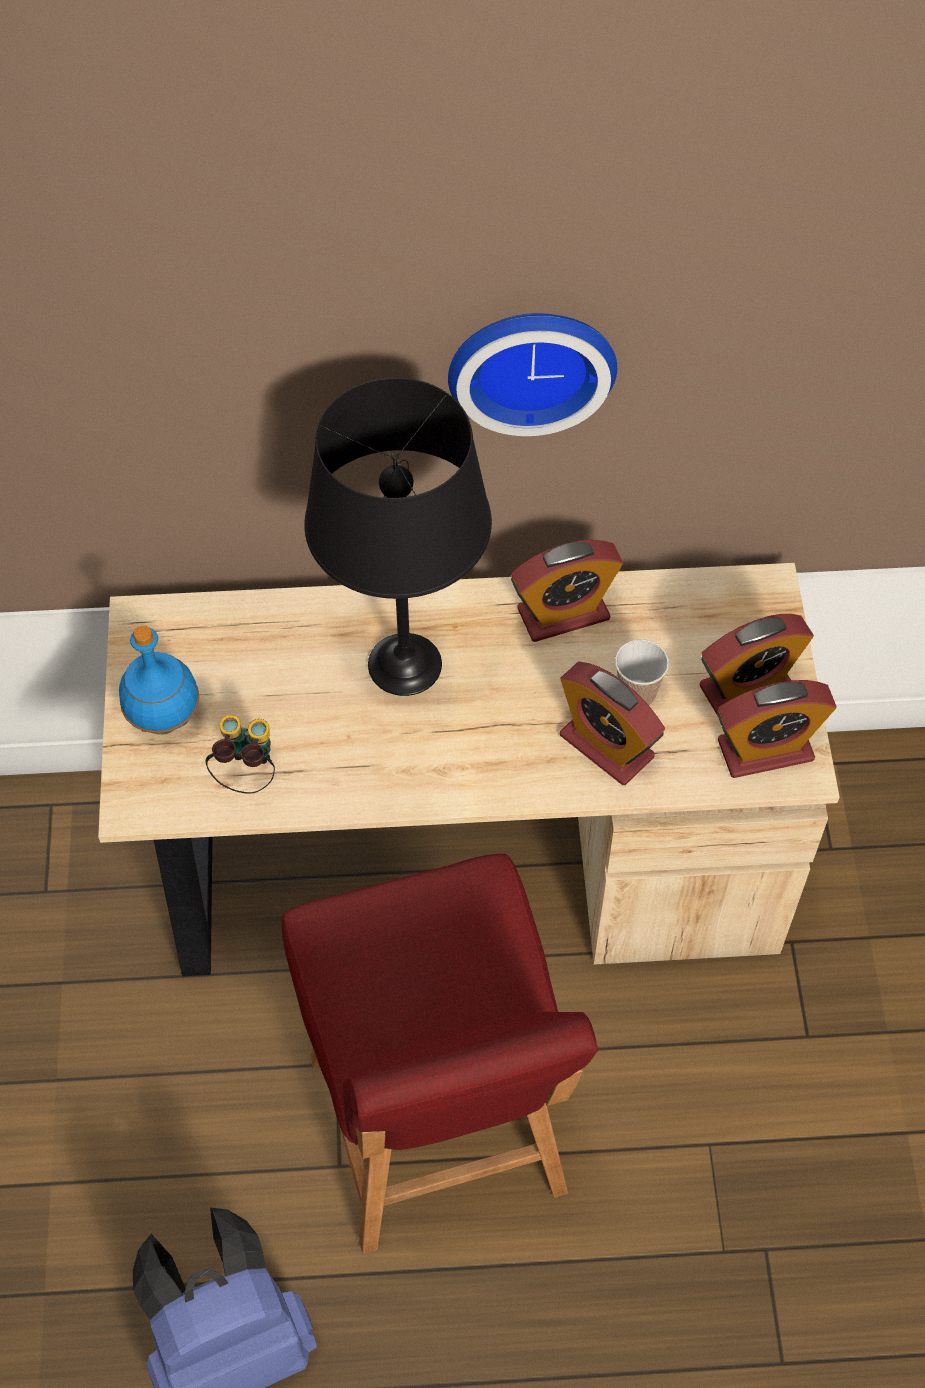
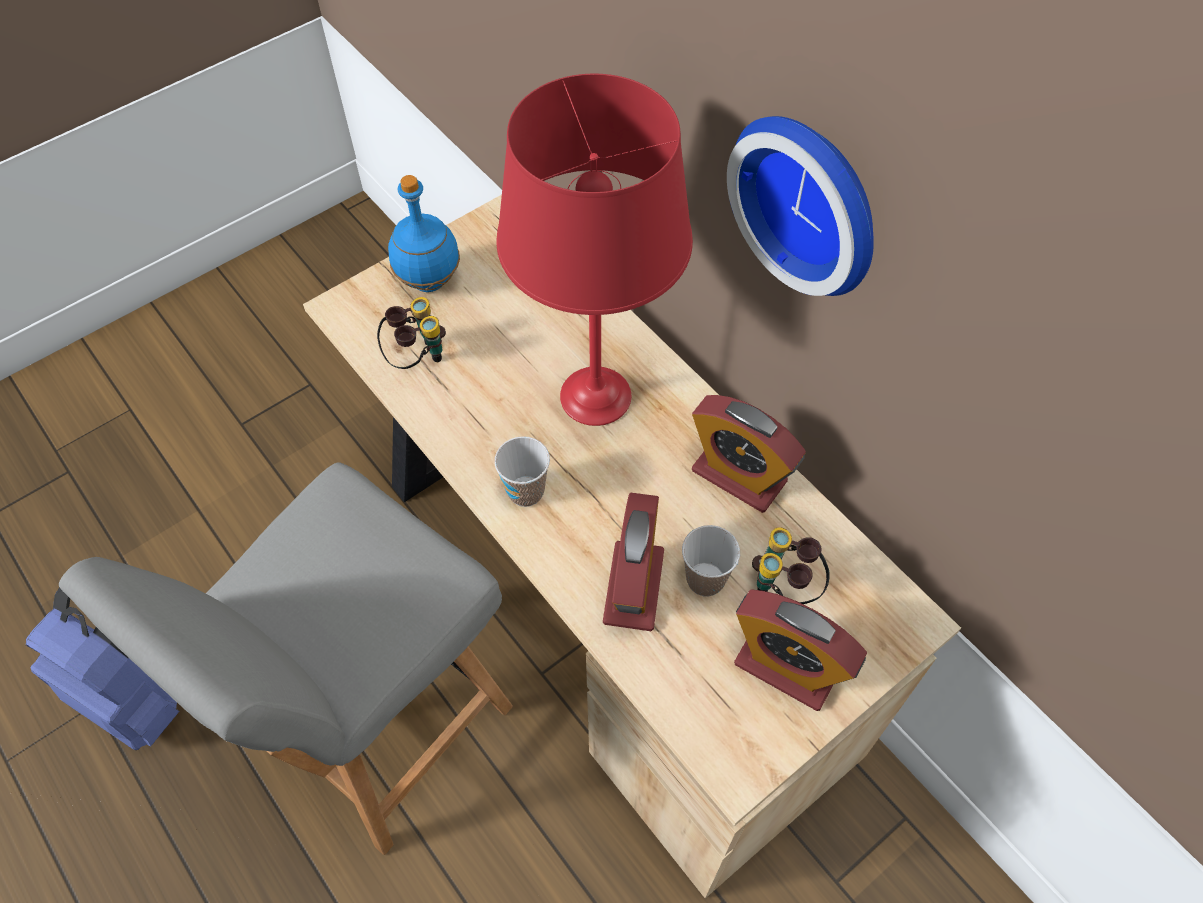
camera: 55 degrees right, 0 degrees up
(404, 666) = (594, 396): black table lamp -> red table lamp
(438, 1131) = (378, 726): red chair -> grey chair
(458, 770) = (525, 491): none -> cup
(682, 647) = (785, 587): none -> binoculars
(765, 750) = (733, 723): alarm clock -> none

